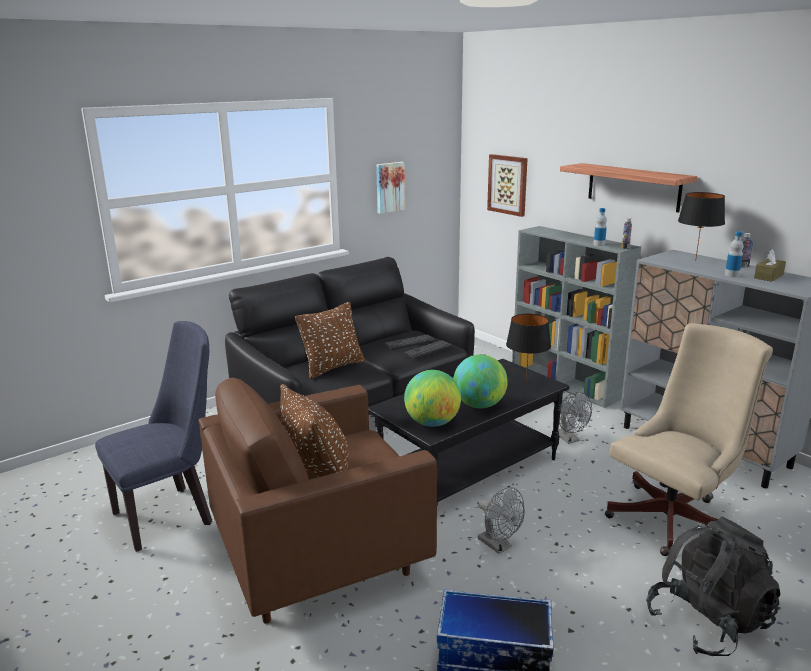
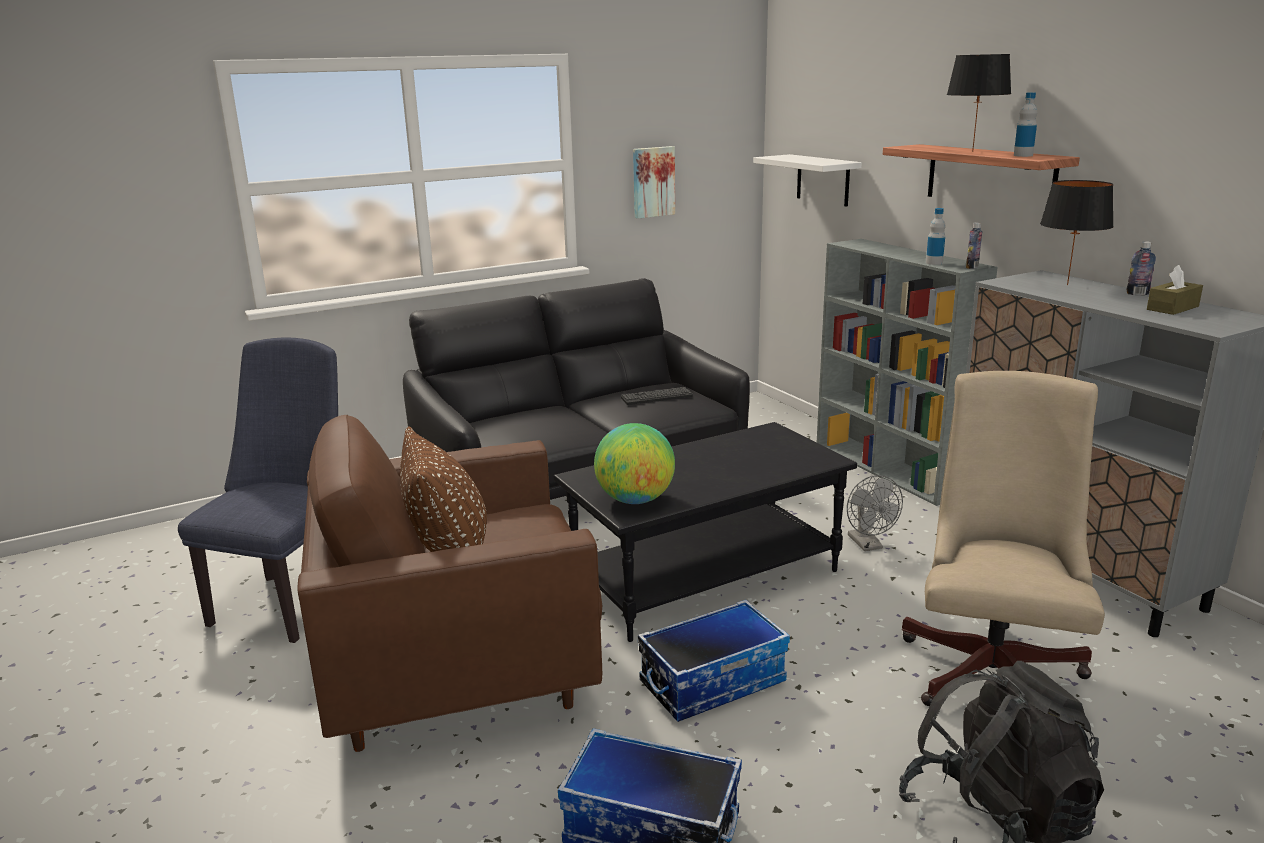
camera: 10 degrees right, 0 degrees up
(171, 514) = (290, 601): blue chair -> blue chair turned 45 degrees counterclockwise
(333, 367) = (538, 423): brown pillow -> none
(428, 350) = (678, 407): keyboard -> none
(479, 405) = (712, 481): globe -> none
(498, 546) = (712, 682): grey fan -> storage box
(508, 184) = (823, 180): picture -> white shelf
(526, 381) = (795, 453): black table lamp -> black table lamp (973, 151)
(675, 517) = (994, 666): beige office chair -> beige office chair turned 45 degrees counterclockwise
(731, 275) = (1113, 305): bottle -> bottle (1023, 155)

